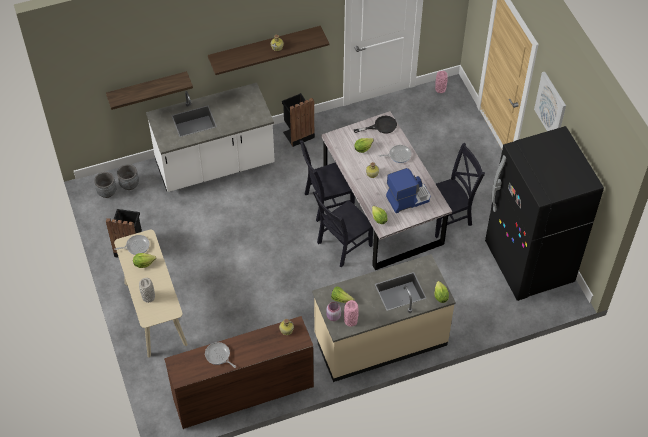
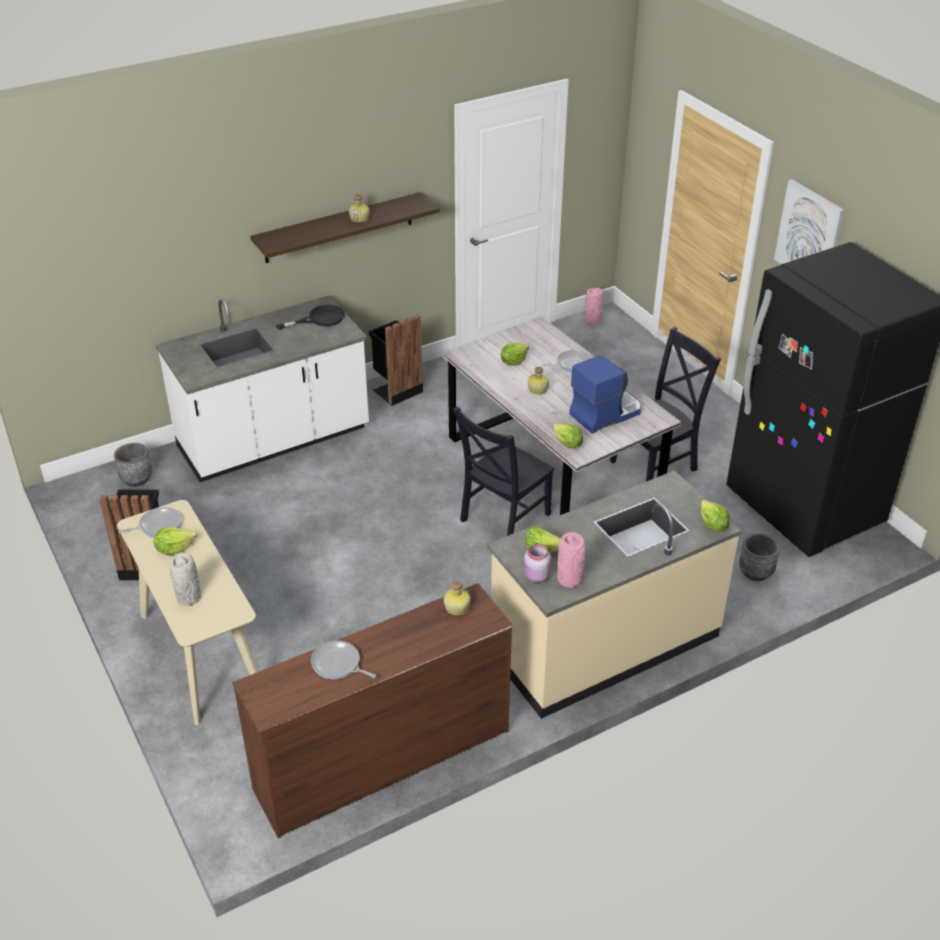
camera: 10 degrees left, 15 degrees down
(107, 192) = (99, 493): grey planter -> grey planter (755, 573)
(147, 88) = (156, 299): shelf -> none
(326, 202) = (462, 467): black chair -> none
(381, 126) = (533, 334): black frying pan -> black frying pan (320, 319)

